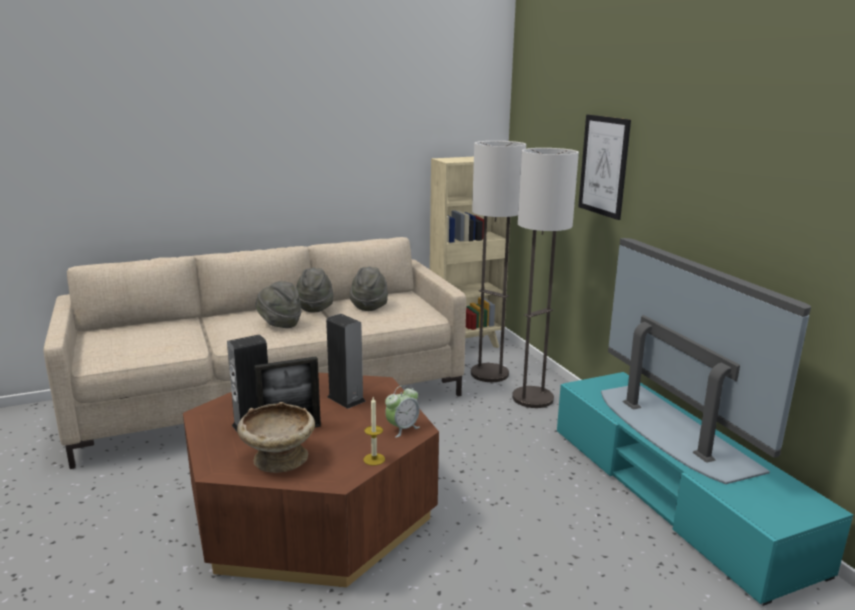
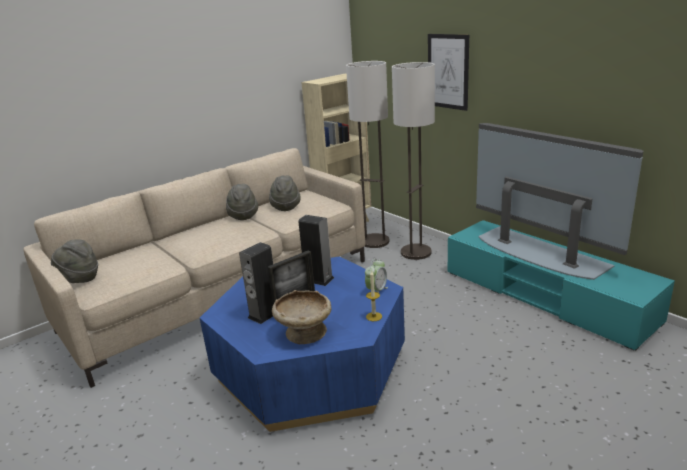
camera: 15 degrees left, 5 degrees up
(279, 324) = (227, 234): grey hat -> grey hat (79, 279)
(313, 509) = (311, 367): brown coffee table -> blue coffee table

